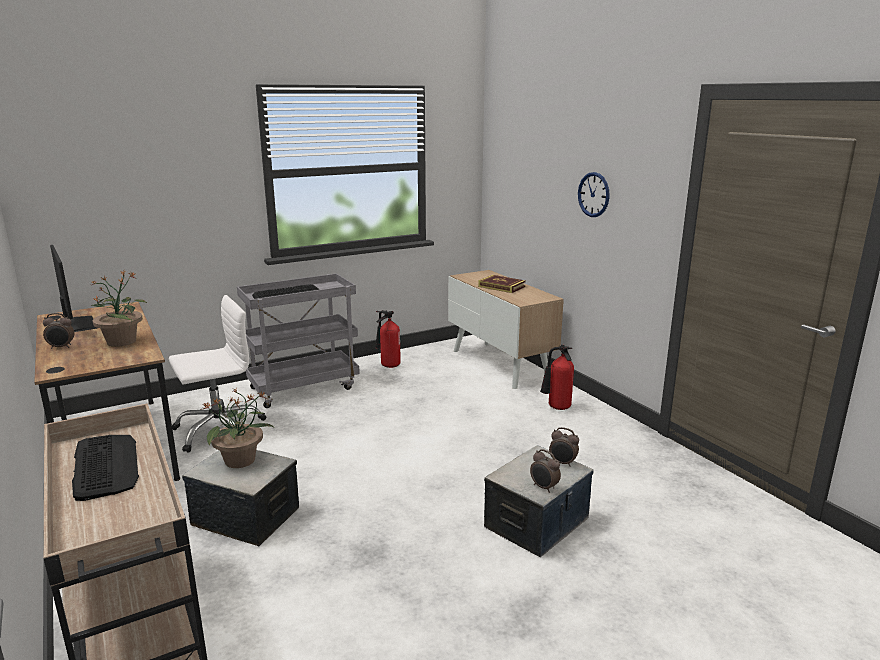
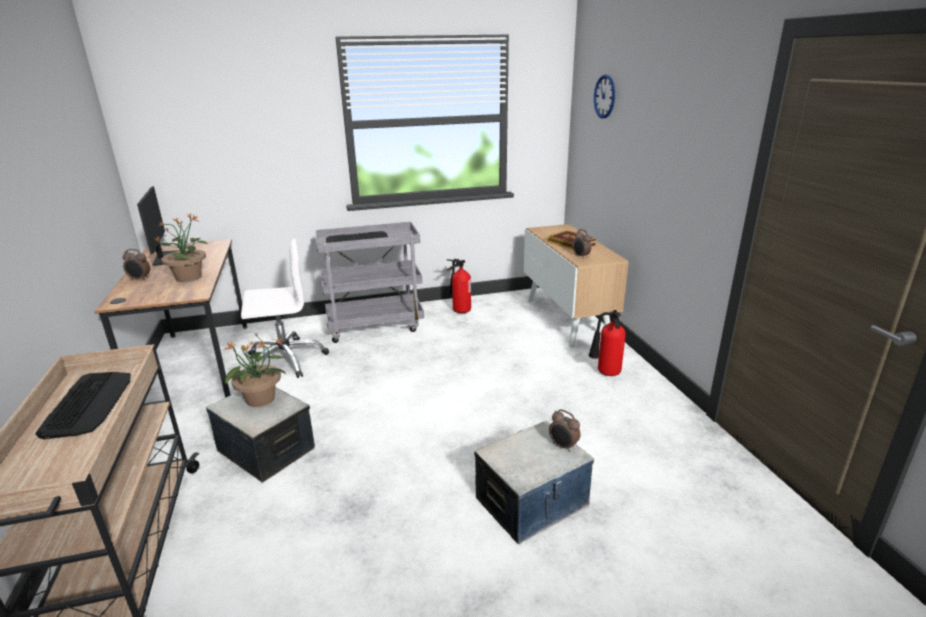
camera: 15 degrees right, 5 degrees up
(544, 487) = (529, 473): alarm clock -> alarm clock (580, 256)
(593, 194) = (664, 151): wall clock -> wall clock (604, 96)

